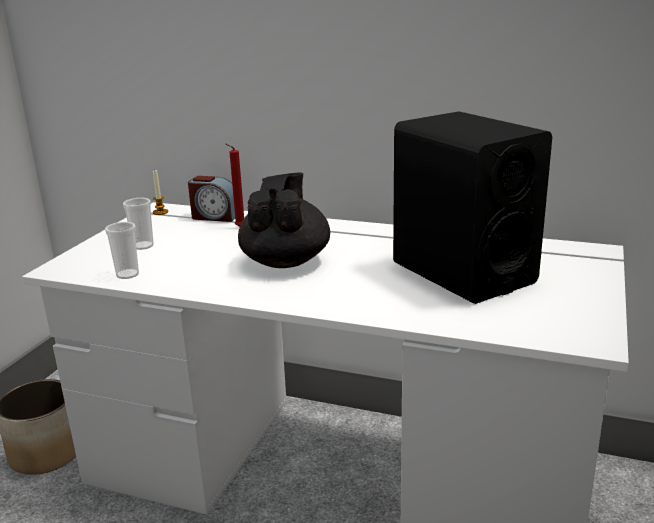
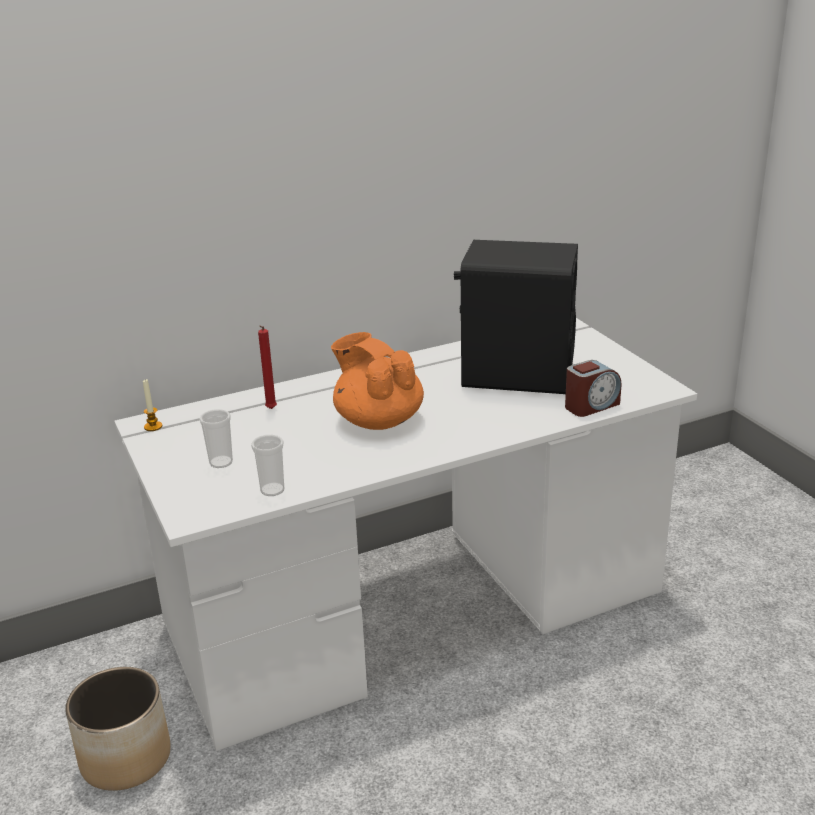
camera: 45 degrees left, 5 degrees up
(215, 216) = (222, 409): alarm clock -> alarm clock (591, 406)
(285, 261) = (378, 420): black teapot -> orange teapot

